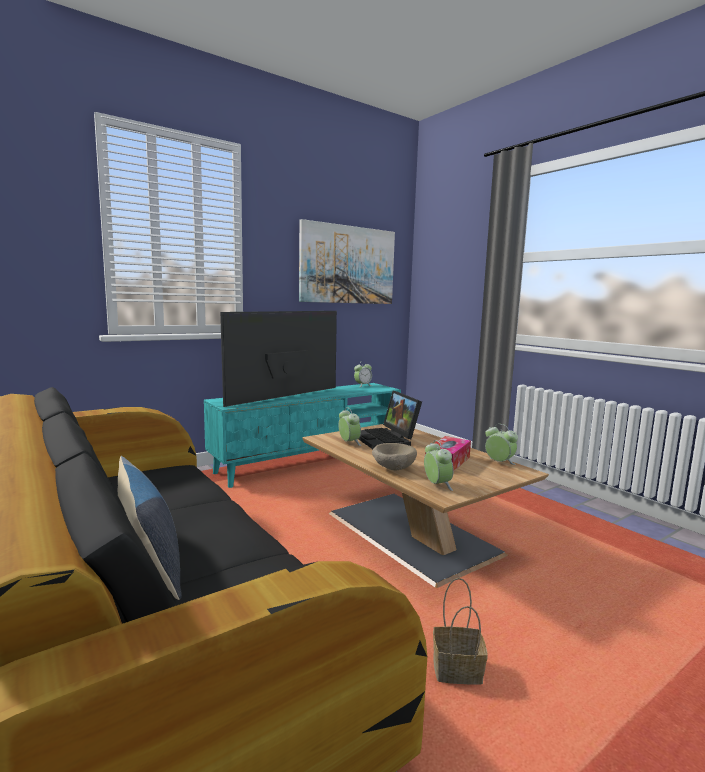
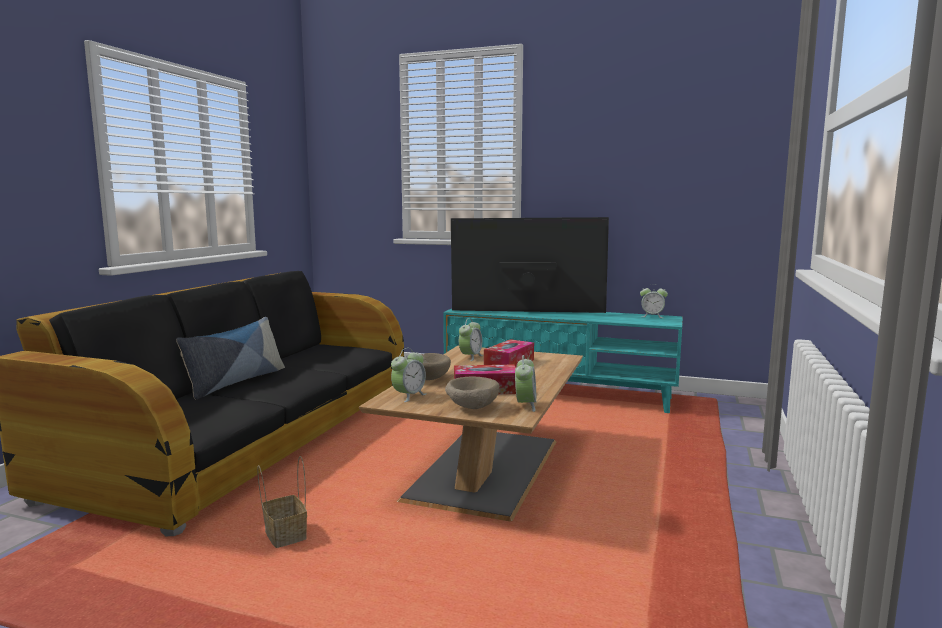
camera: 55 degrees right, 0 degrees up
(347, 265) = (663, 158): picture -> none
(386, 439) = (509, 363): laptop -> tissue box
(489, 476) = (471, 407): none -> beige bowl

